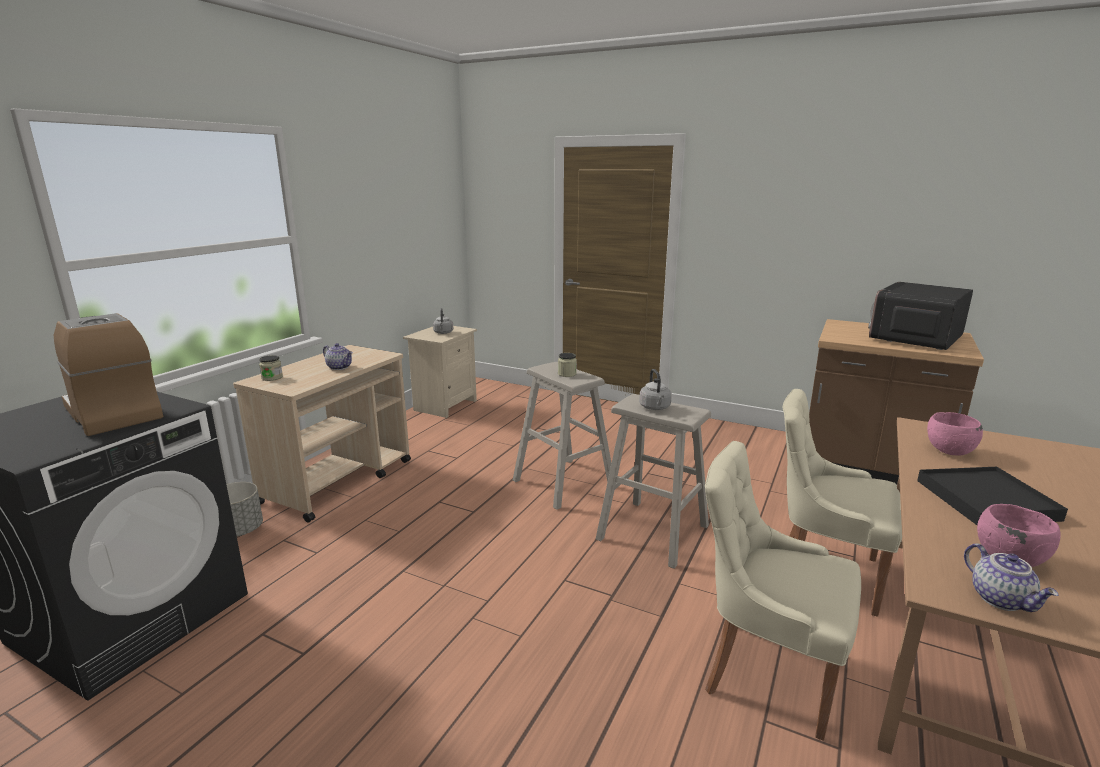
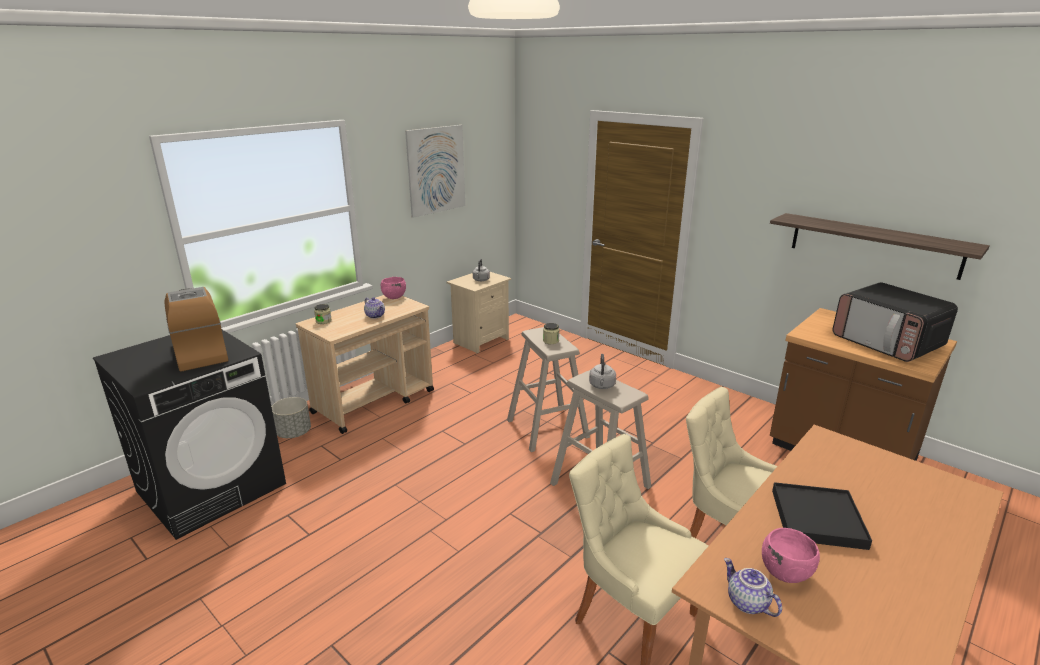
camera: 15 degrees right, 5 degrees up
(386, 203) = (436, 170): none -> picture
(877, 247) = (874, 245): none -> shelf
(915, 339) = (887, 343): microwave -> microwave turned 90 degrees counterclockwise
(949, 452) = (829, 467): pink bowl -> pink bowl (394, 297)
(1001, 599) = (746, 603): teapot -> teapot turned 150 degrees clockwise

